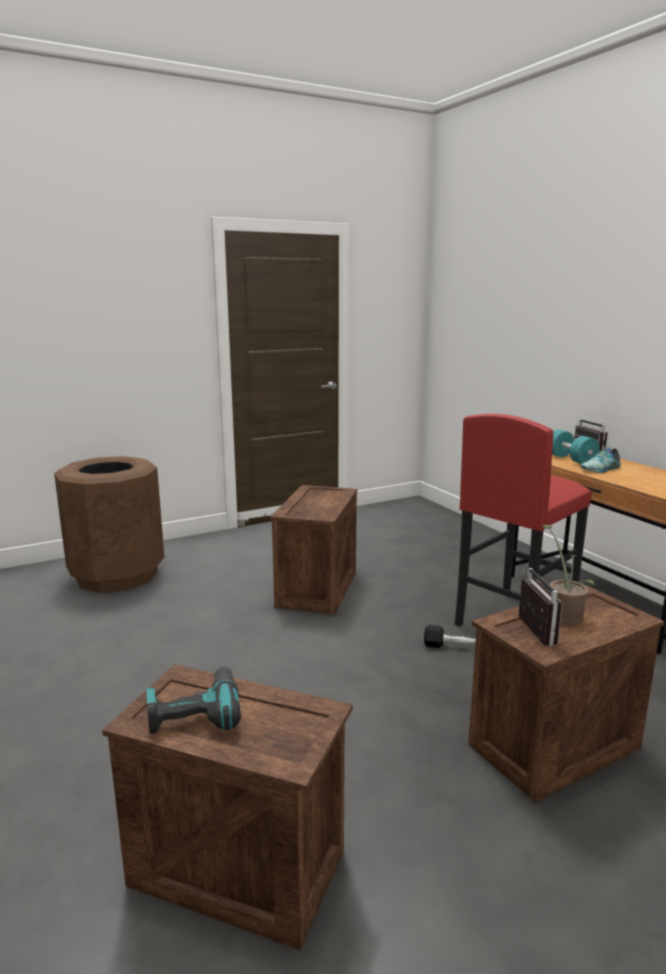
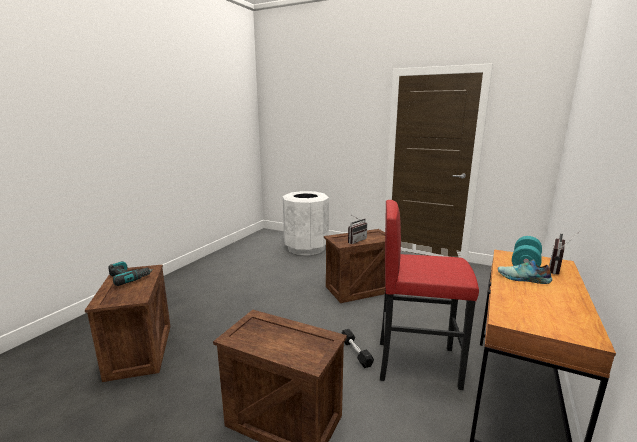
camera: 55 degrees right, 0 degrees up
(116, 575) = (306, 248): brown trash can -> white trash can
(529, 631) = (253, 328): radio -> radio (355, 240)
(563, 614) = (288, 334): potted plant -> none

